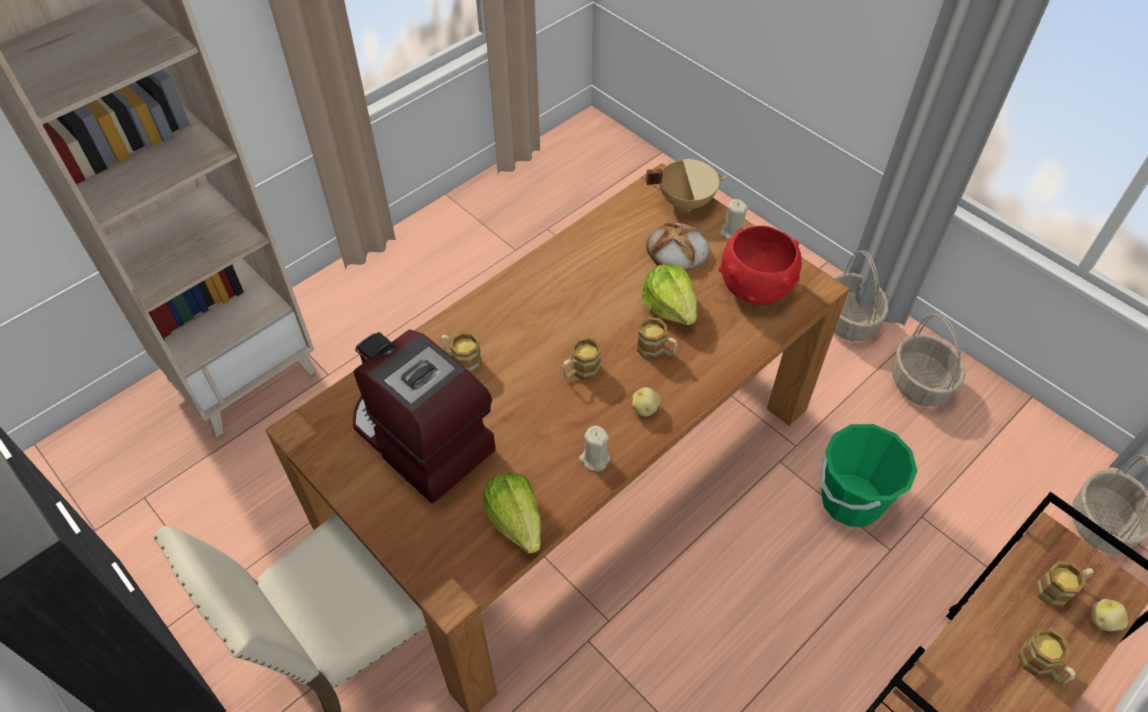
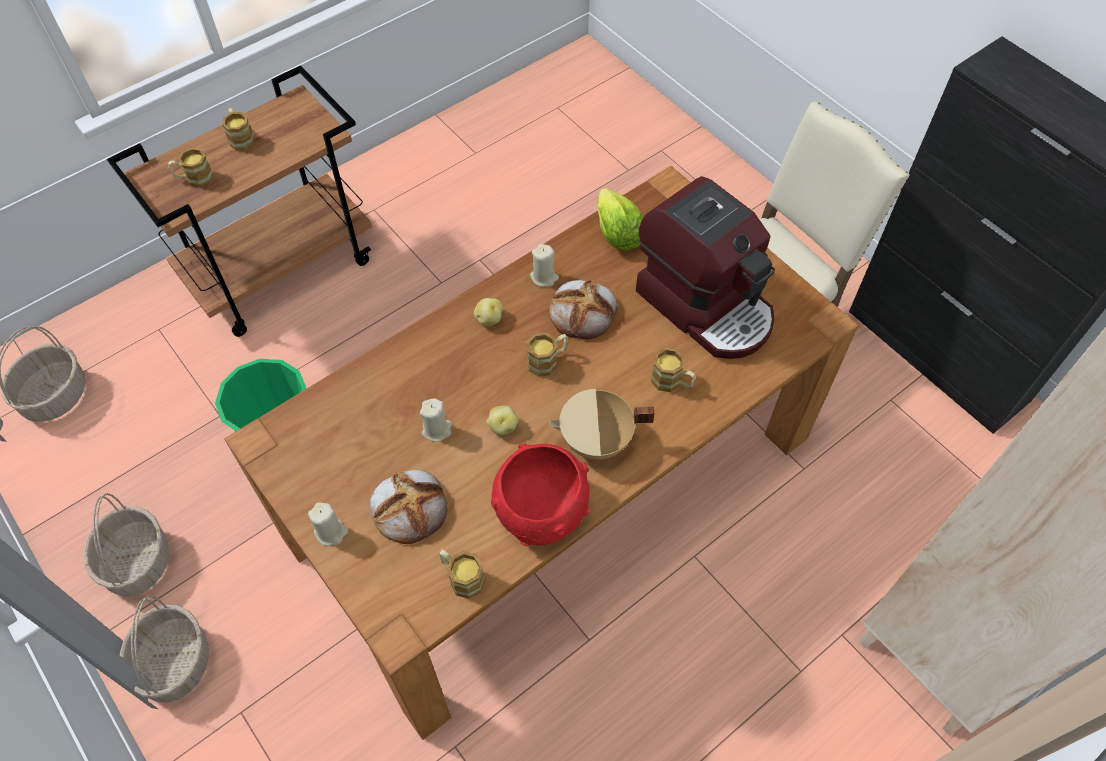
camera: 175 degrees left, 5 degrees up
(549, 423) = (583, 312): none -> bread
(656, 351) = (464, 377): mug -> mug (461, 577)
(670, 307) = (437, 429): lettuce -> beige candle
(685, 201) = (376, 593): beige cooking pot -> beige cooking pot (596, 441)
(755, 287) = (331, 448): red bowl -> red bowl (541, 512)
(1103, 621) = (176, 159): potato -> potato (502, 426)

